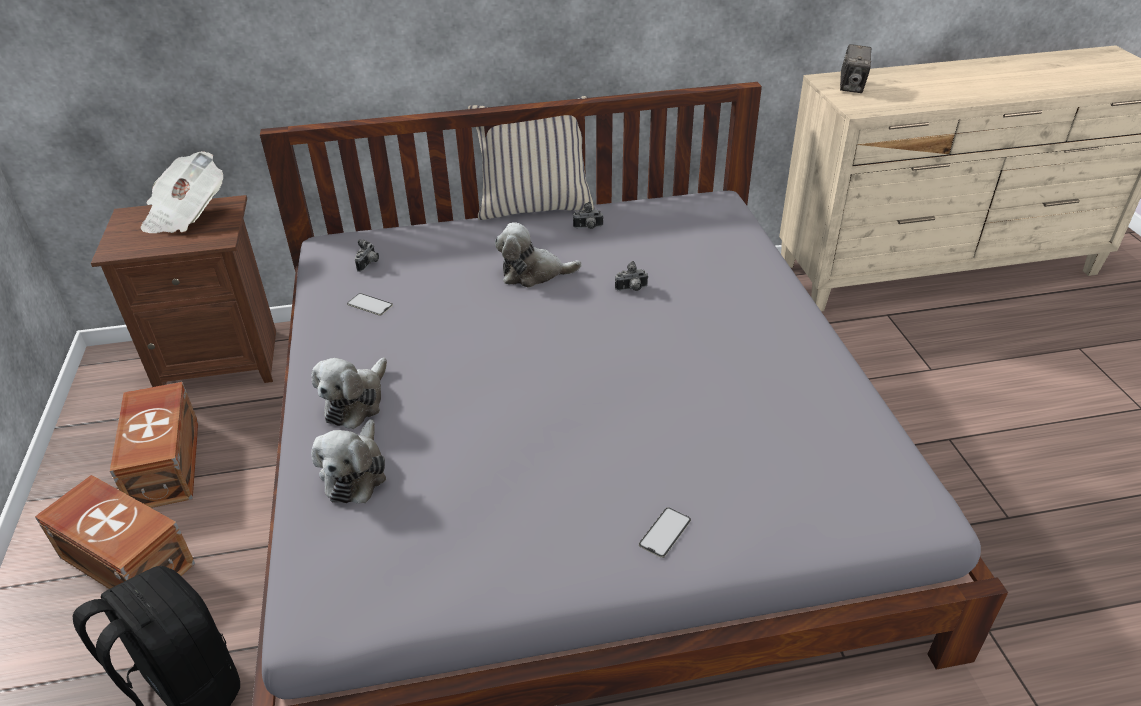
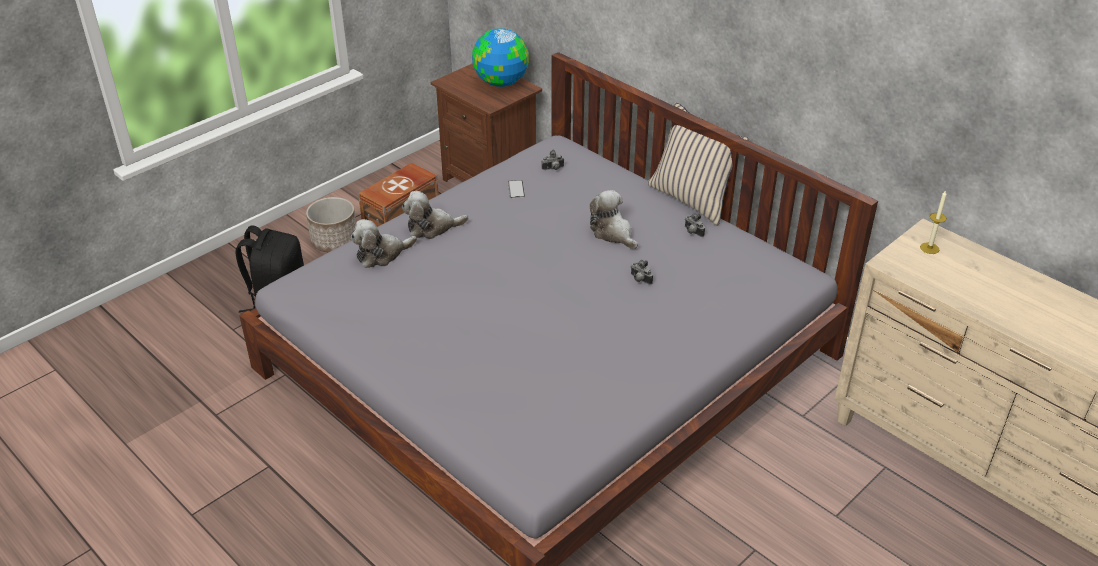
camera: 55 degrees right, 0 degrees up
(127, 558) = (335, 241): brown storage box -> planter
(186, 215) = (500, 82): newspaper -> globe
(665, 532) = (429, 378): phone -> none
(852, 87) = (929, 248): camera -> candle

